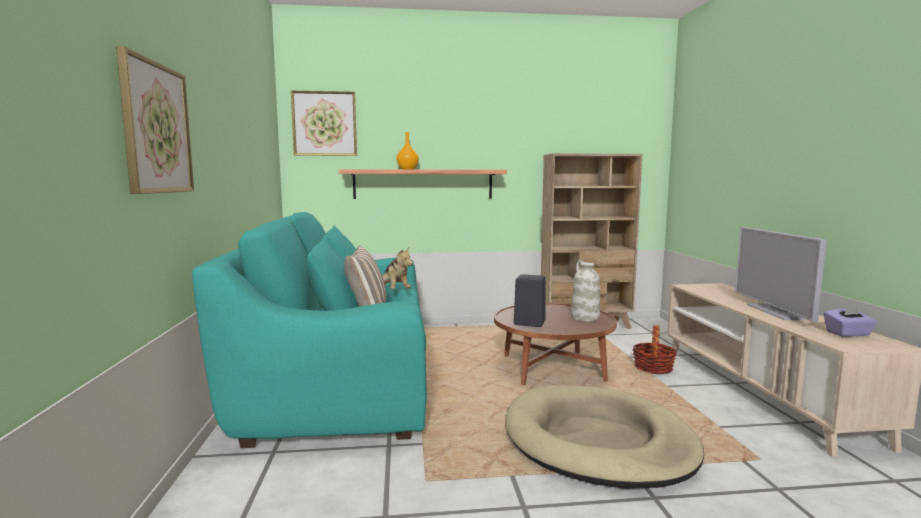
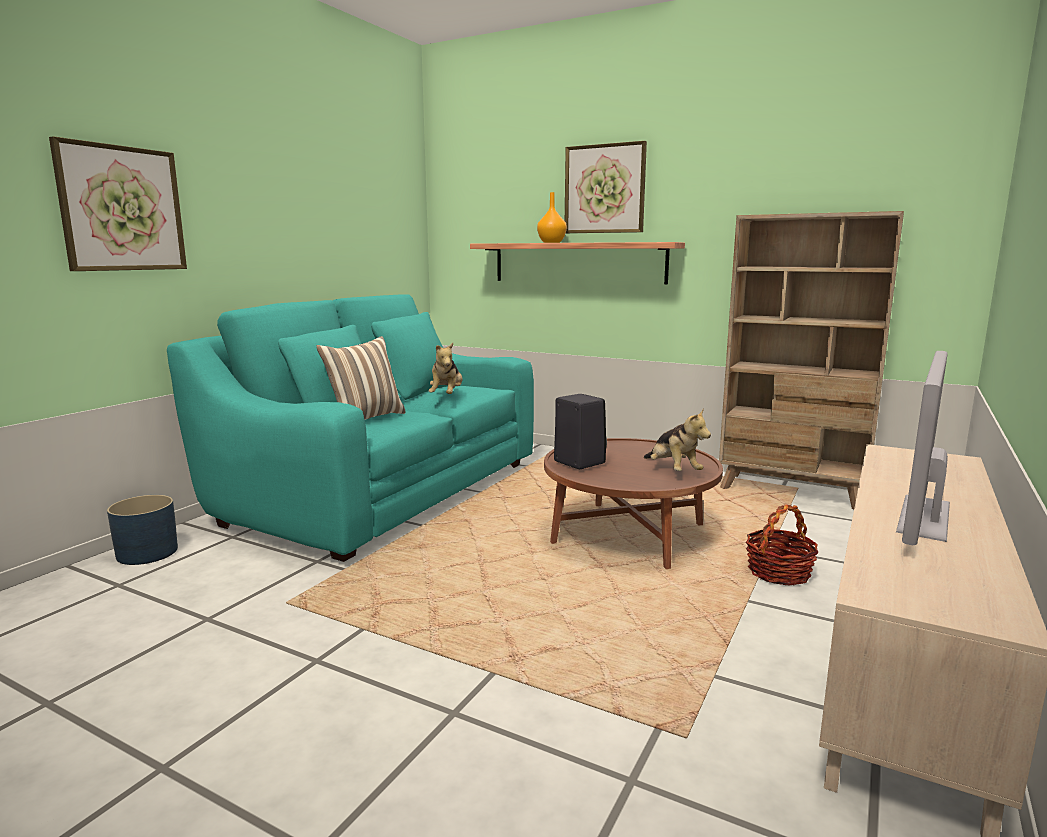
camera: 35 degrees right, 5 degrees up
(210, 491) = (147, 552): none -> blue planter
(324, 123) = (470, 187): picture -> picture (604, 189)
(584, 318) = (673, 470): white vase -> plush toy
(598, 442) = (513, 631): beige dog bed -> none
(848, 334) = (954, 582): purple tissue box -> none

